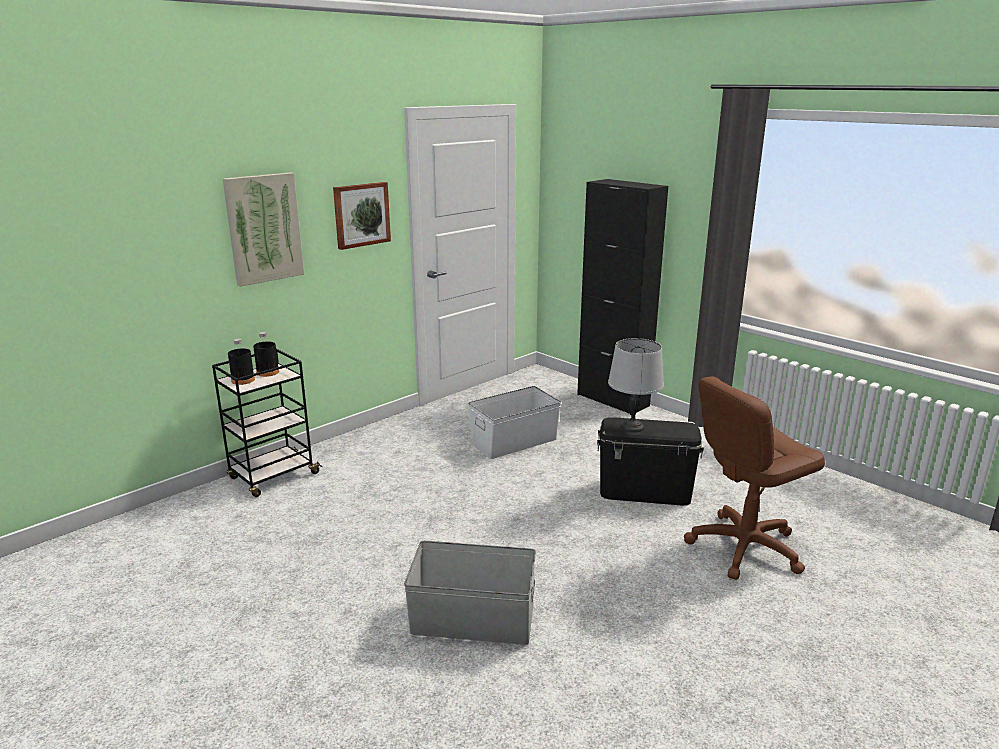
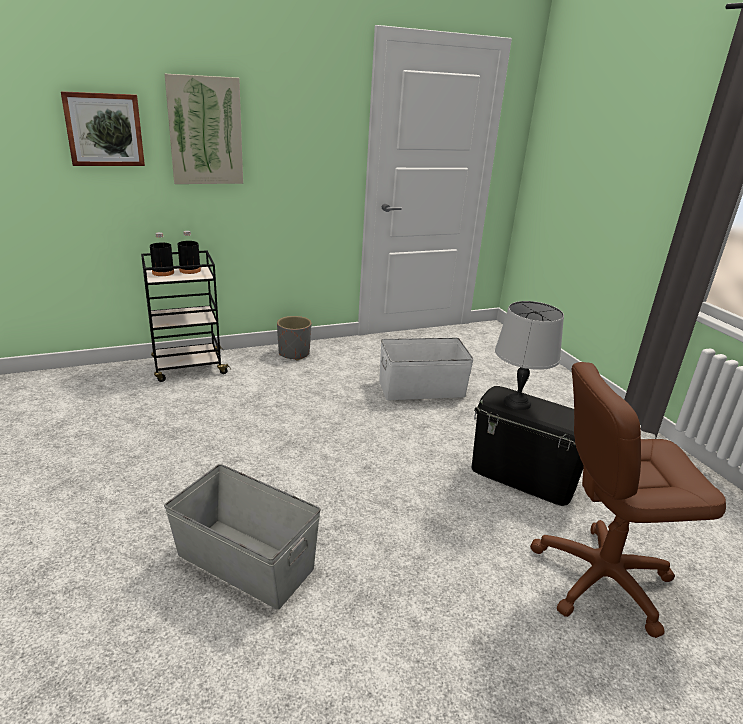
camera: 20 degrees right, 5 degrees up
(361, 214) = (313, 133): picture -> picture (104, 129)
(371, 438) = (294, 354): none -> grey planter
(613, 400) = (551, 371): black cabinet -> none

